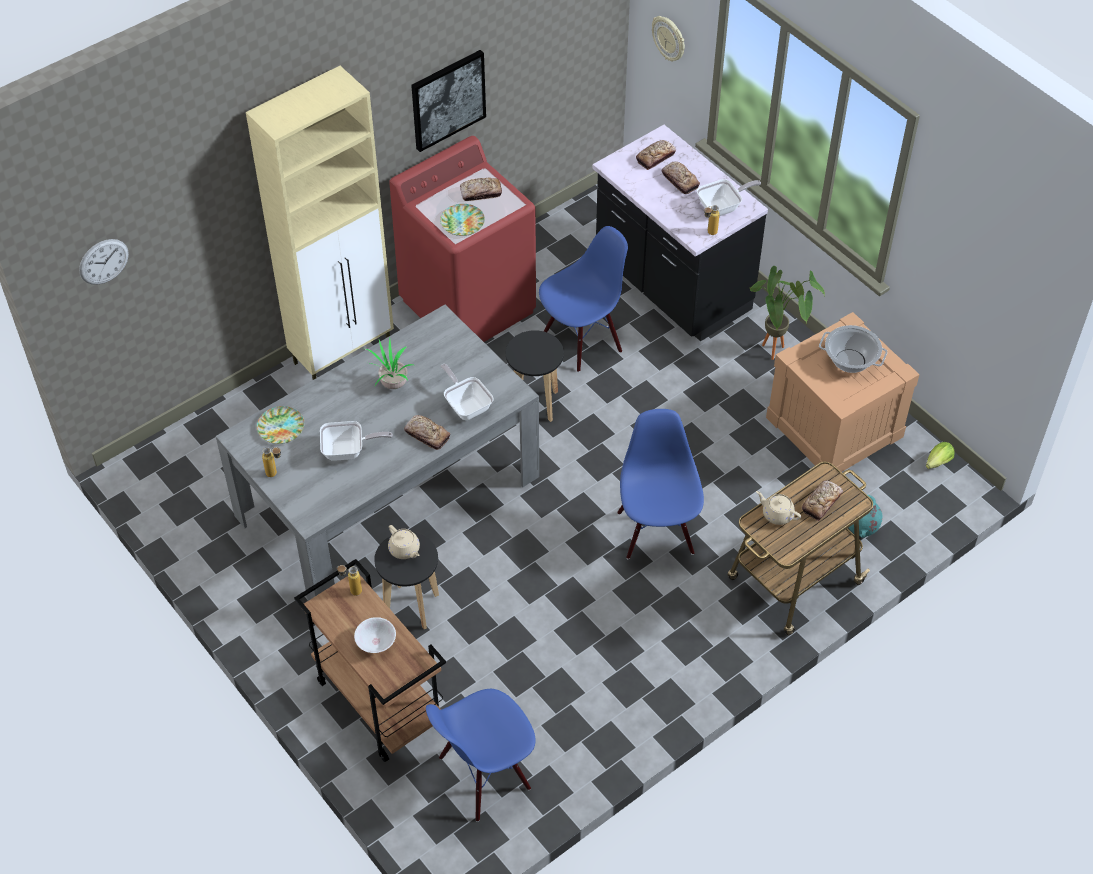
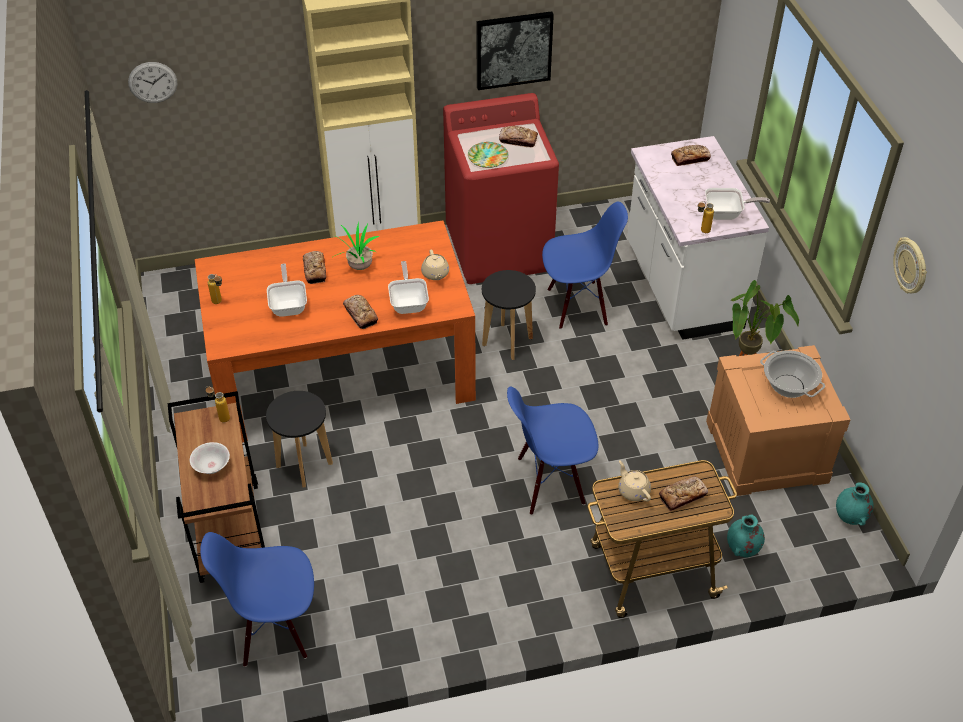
camera: 25 degrees right, 5 degrees down
(281, 427) = (248, 269): plate -> none
(348, 451) = (289, 305): frying pan -> frying pan turned 120 degrees counterclockwise
(388, 496) = (342, 371): grey dining table -> orange dining table
(404, 550) = (298, 406): beige teapot -> beige teapot (435, 274)
(657, 532) = (550, 482): blue chair -> blue chair turned 120 degrees counterclockwise
(669, 38) = (737, 56): wall clock -> wall clock (911, 266)
(671, 286) = (681, 288): black counter -> white counter
(680, 180) = (701, 182): bread -> bread (315, 270)
(936, 463) = (850, 518): lettuce -> turquoise vase

